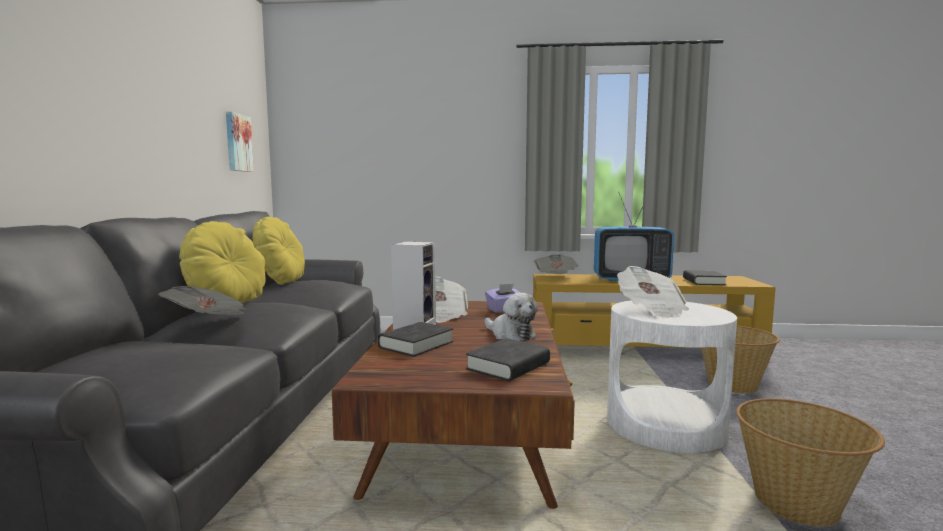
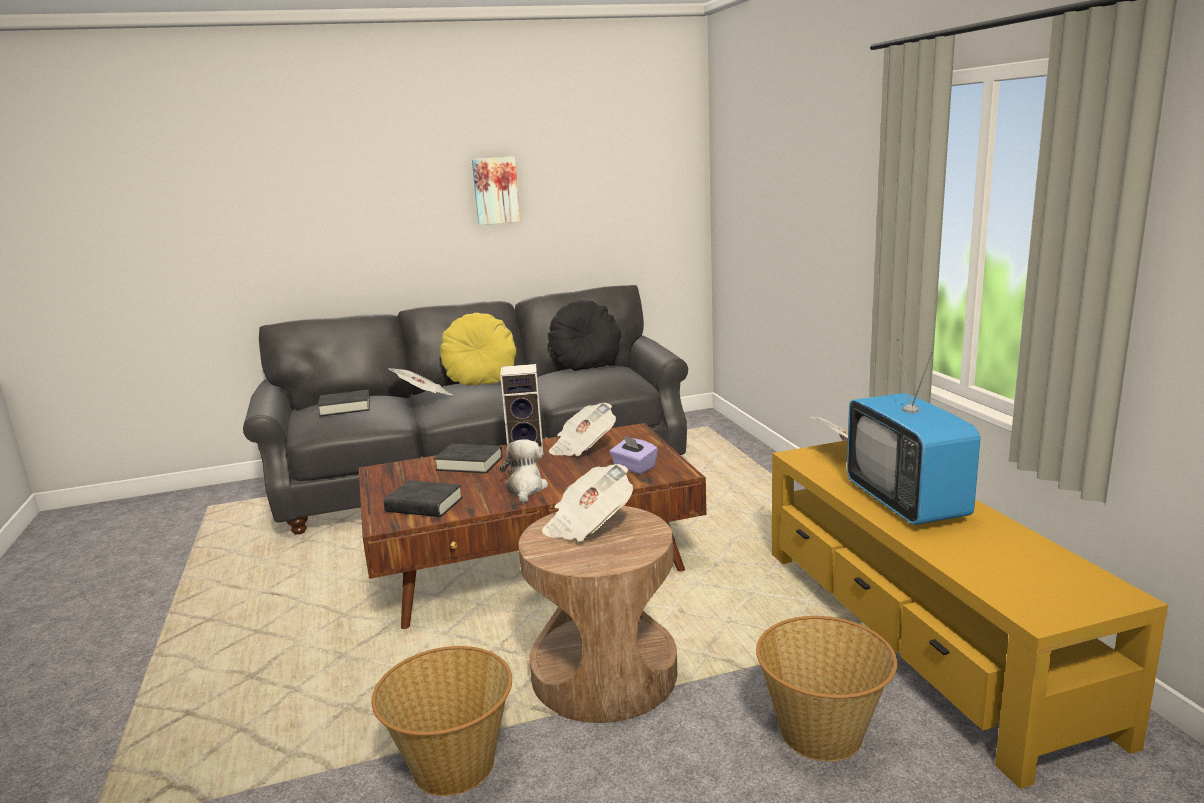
camera: 70 degrees right, 10 degrees up
(237, 143) = (638, 203): picture -> picture (495, 190)
(281, 282) = (586, 367): yellow pillow -> black pillow
(510, 335) = (525, 489): plush toy -> plush toy turned 150 degrees clockwise
(665, 425) = (604, 674): white side table -> brown side table
(703, 281) = (986, 562): black book -> black book (345, 408)

